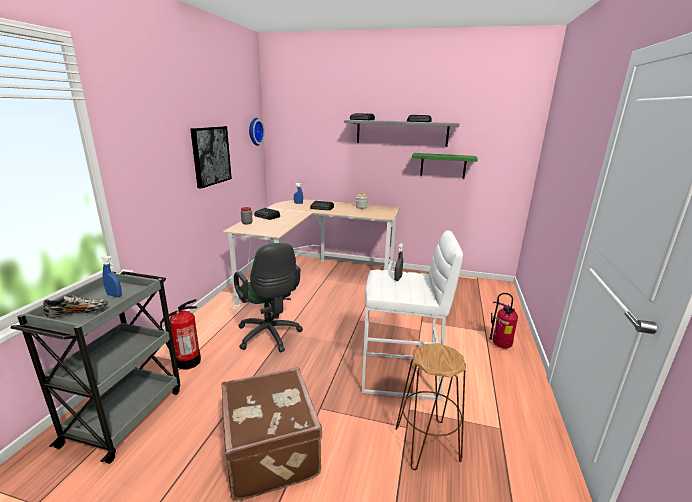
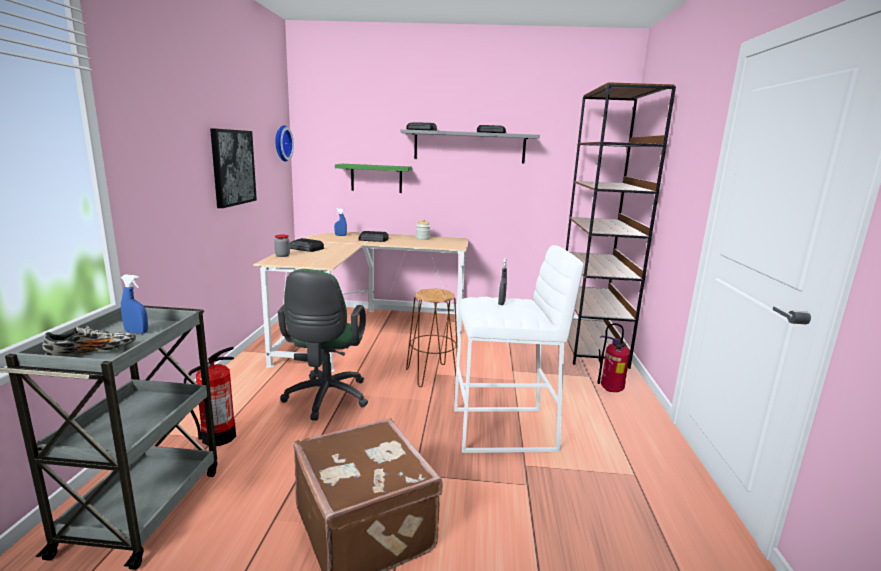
camera: 10 degrees left, 5 degrees down
(270, 336) = (325, 399): green office chair -> green office chair turned 45 degrees clockwise
(427, 444) = (557, 500): brown stool -> brown stool (432, 375)
(443, 165) = (520, 186): green shelf -> green shelf (376, 178)
(494, 301) = (590, 345): none -> brown bookcase

